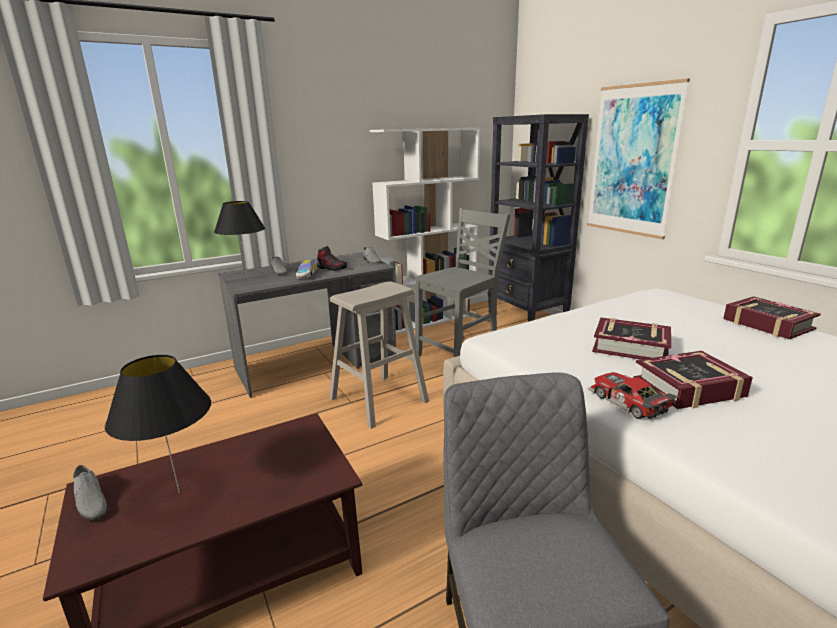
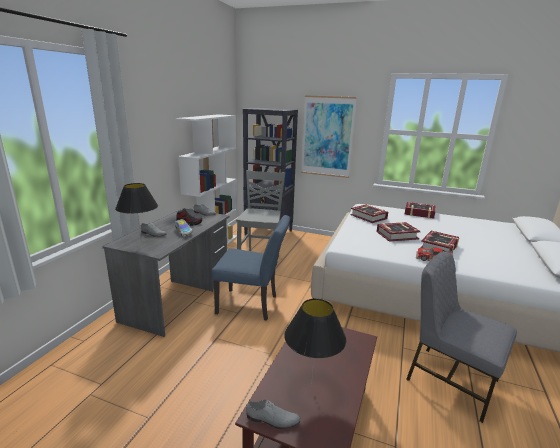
camera: 40 degrees left, 0 degrees up
(378, 400) = (252, 305): beige stool -> blue chair
(629, 309) = (368, 217): none -> book

